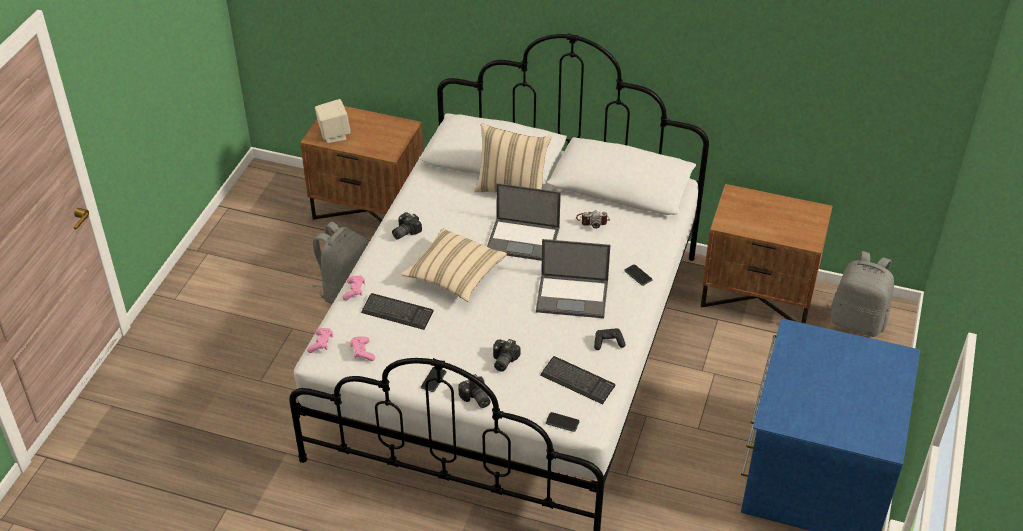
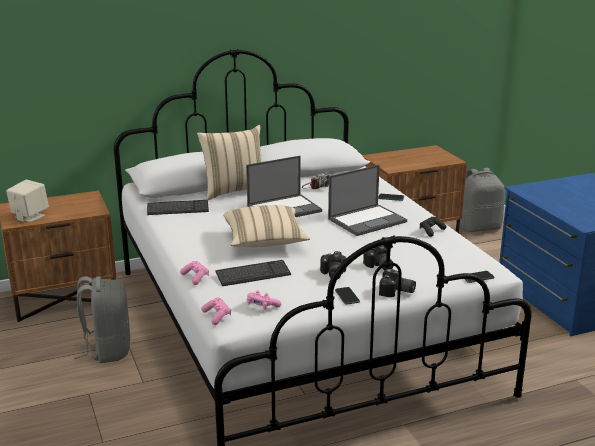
camera: 40 degrees left, 20 degrees down
(404, 232) = (184, 235): camera -> camera (332, 274)
(577, 381) = (448, 255): keyboard -> keyboard (178, 209)

